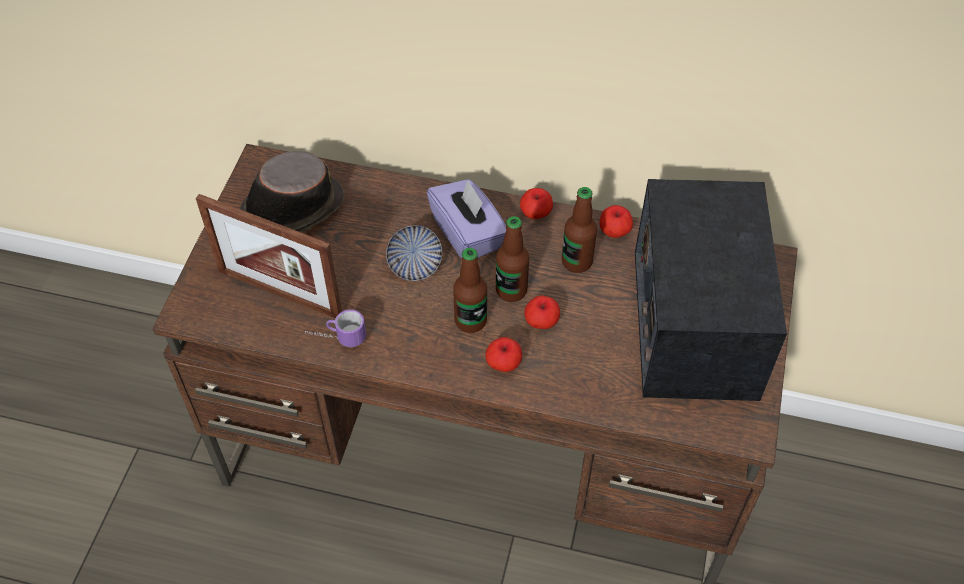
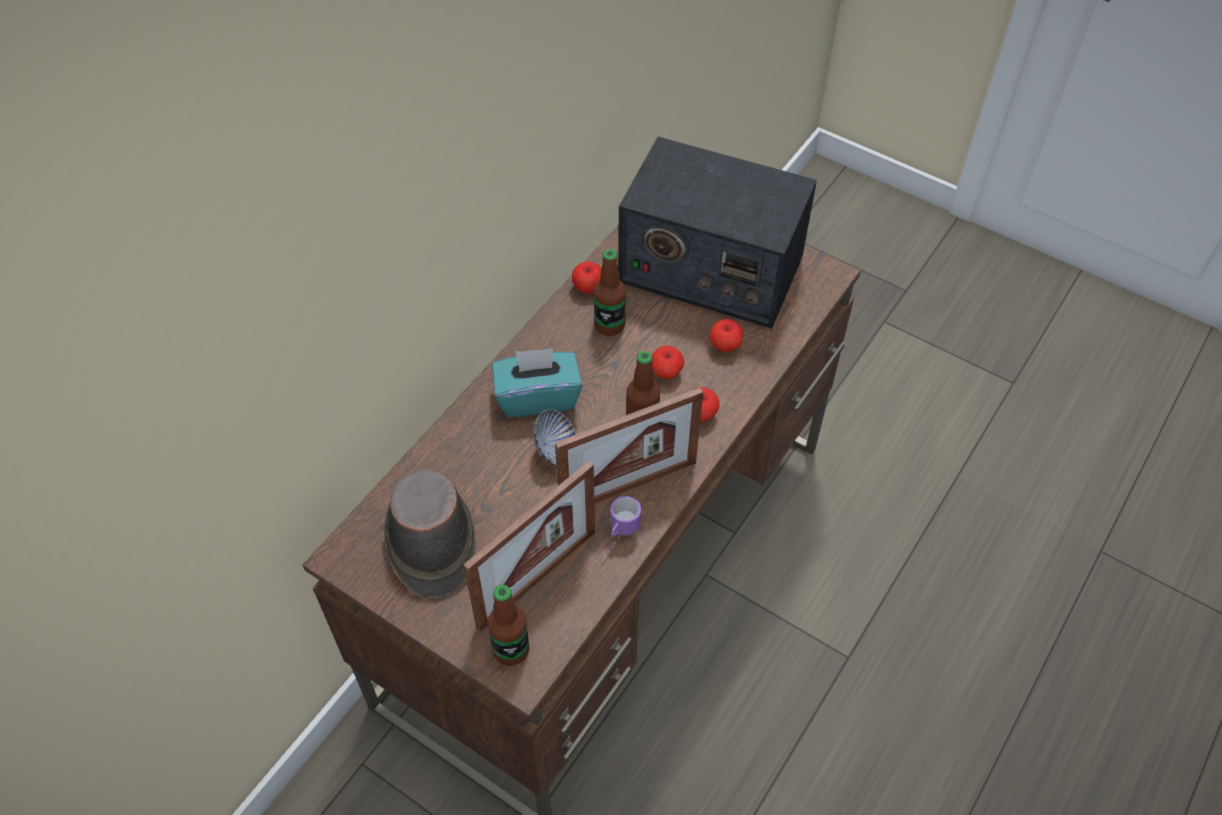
camera: 70 degrees left, 0 degrees up
(397, 330) = (628, 487): none -> picture frame
(468, 234) = (538, 397): purple tissue box -> turquoise tissue box
(511, 290) = (620, 383): bottle -> bottle (511, 650)
(535, 214) = (538, 338): apple -> apple (725, 346)

